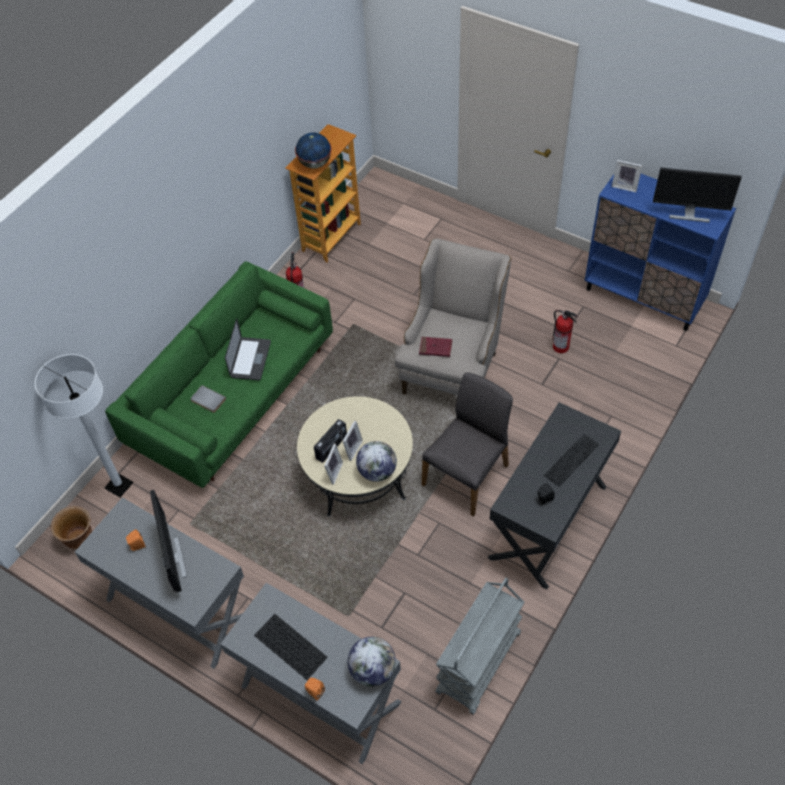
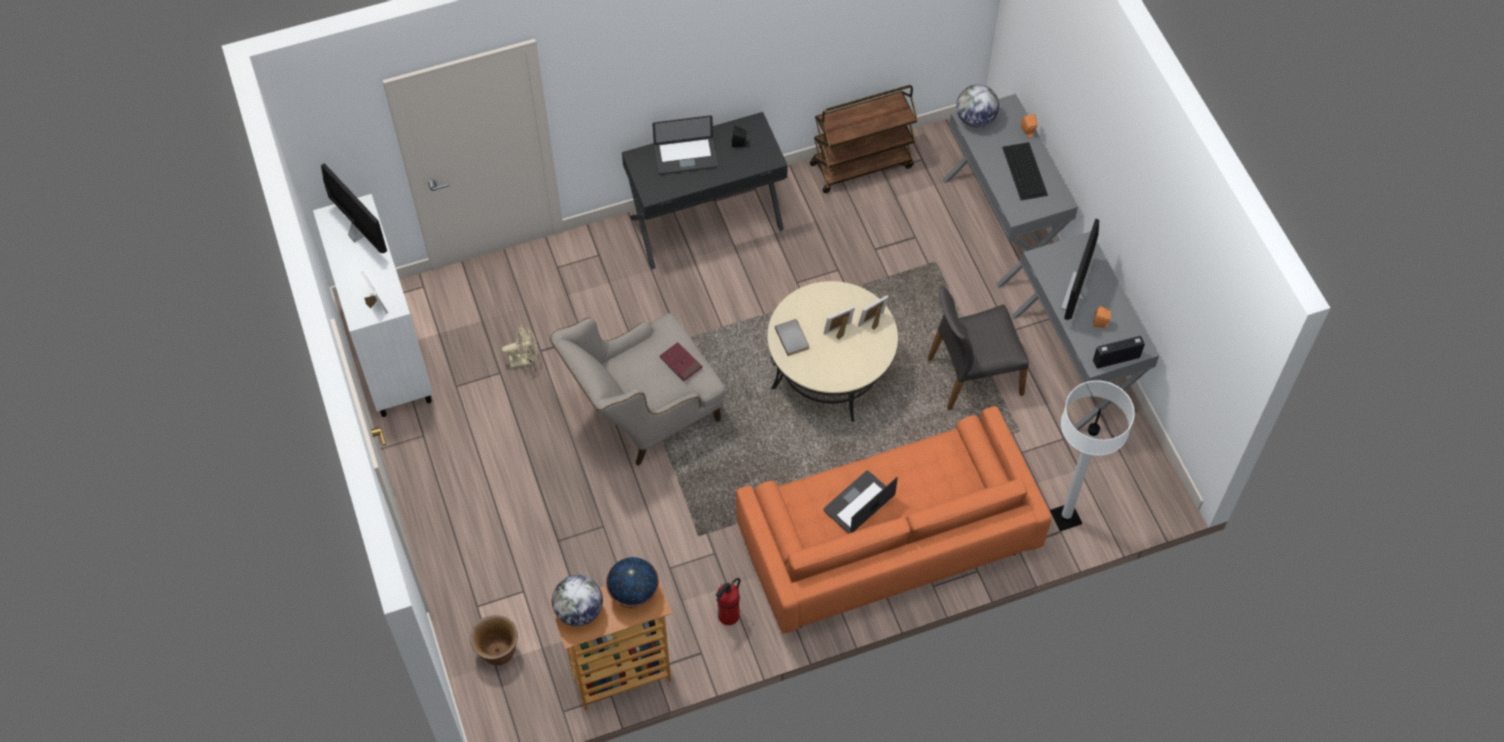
camera: 145 degrees left, 5 degrees up
(79, 538) = (1133, 488): brown planter -> brown planter (498, 652)
(207, 400) = (934, 486): grey book -> grey book (793, 338)
(232, 394) = (887, 541): green sofa -> orange sofa
(332, 447) = (856, 345): radio -> radio (1116, 359)
(377, 471) = (834, 297): globe -> globe (579, 611)
(467, 475) = (734, 304): grey chair -> grey chair (973, 375)
(479, 664) = (862, 165): grey cart -> brown cart
(561, 347) = (525, 360): fire extinguisher -> beige fan
(571, 460) = (685, 157): keyboard -> laptop
(644, 297) = (389, 353): blue cabinet -> white cabinet

